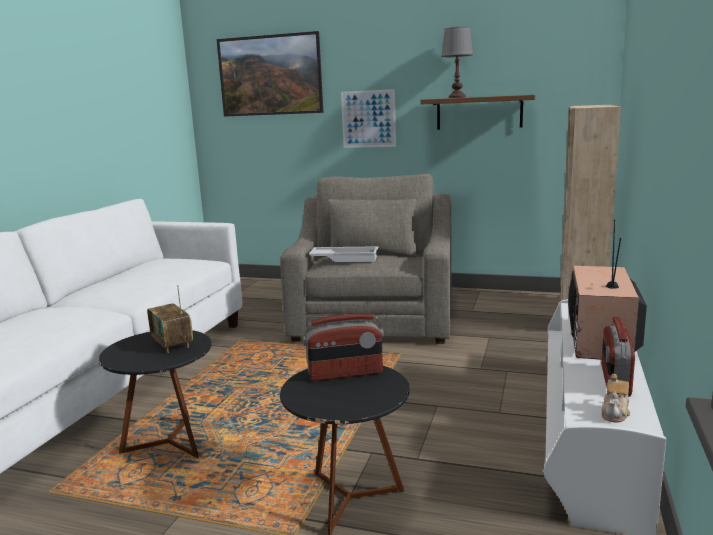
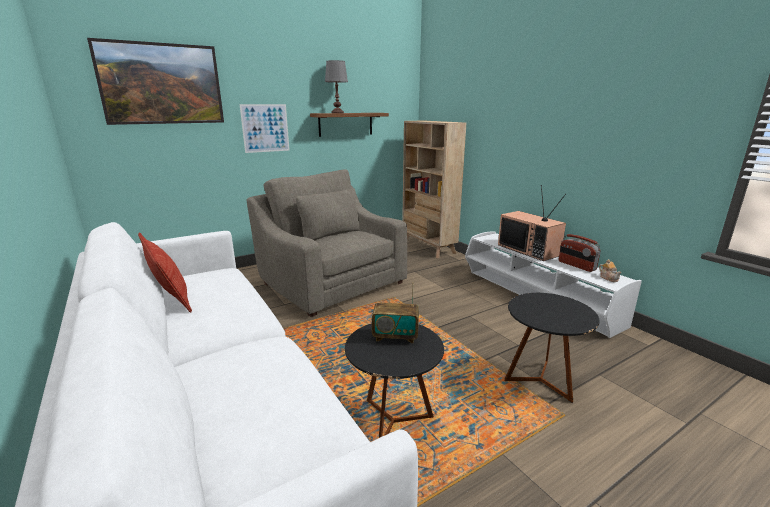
camera: 50 degrees left, 5 degrees up
(139, 267) = (170, 294): none -> pillow
(345, 258) = (332, 240): white tray -> none
(345, 374) = (532, 304): radio -> none

